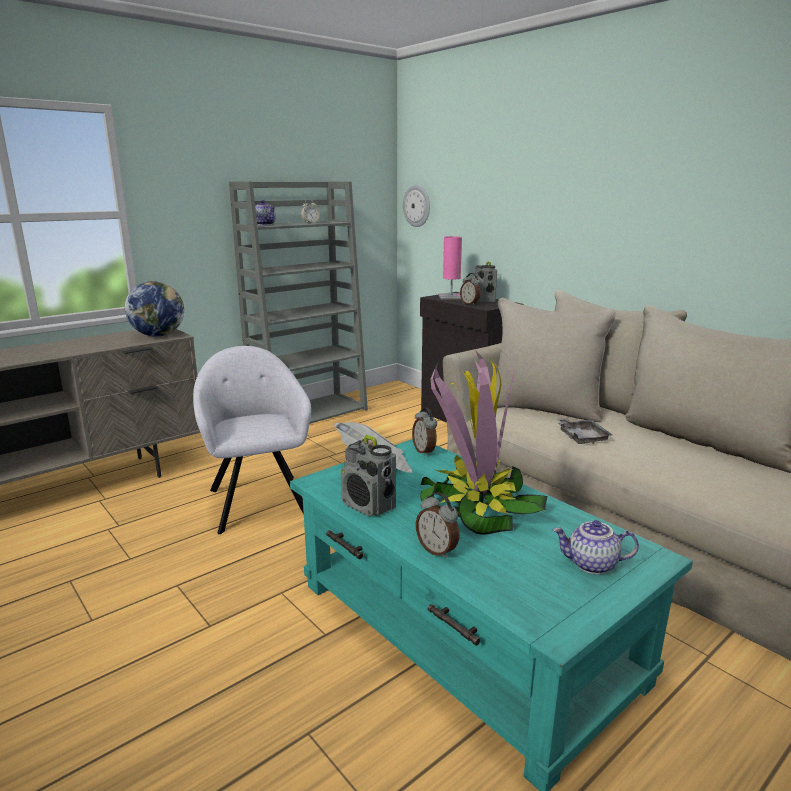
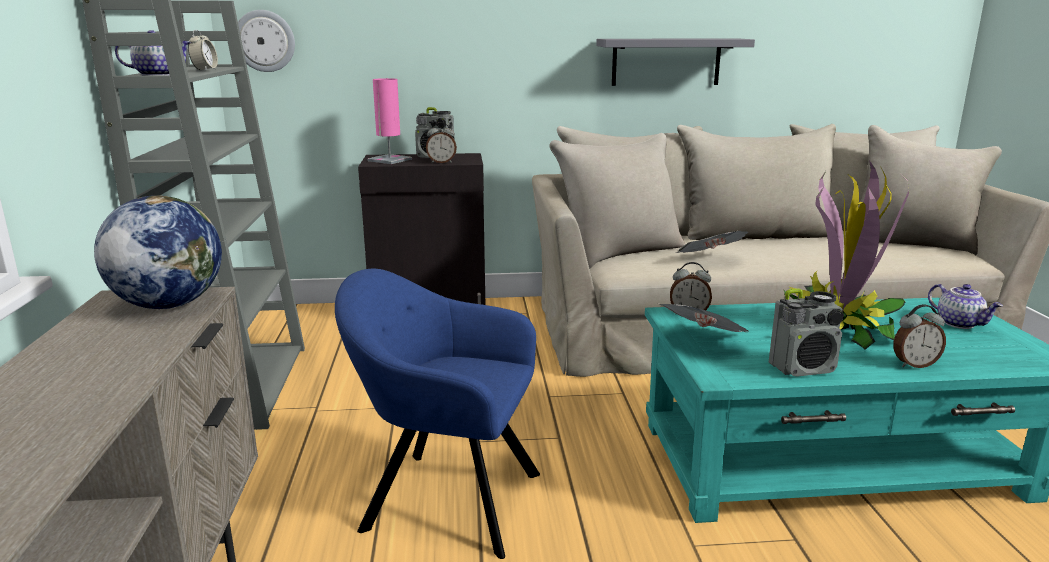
camera: 55 degrees left, 0 degrees up
(258, 500) = (445, 499): grey armchair -> blue armchair
(581, 437) = (709, 260): grey tray -> newspaper
(591, 565) = (960, 323): teapot -> teapot turned 75 degrees counterclockwise
(691, 240) = (666, 62): none -> grey shelf

